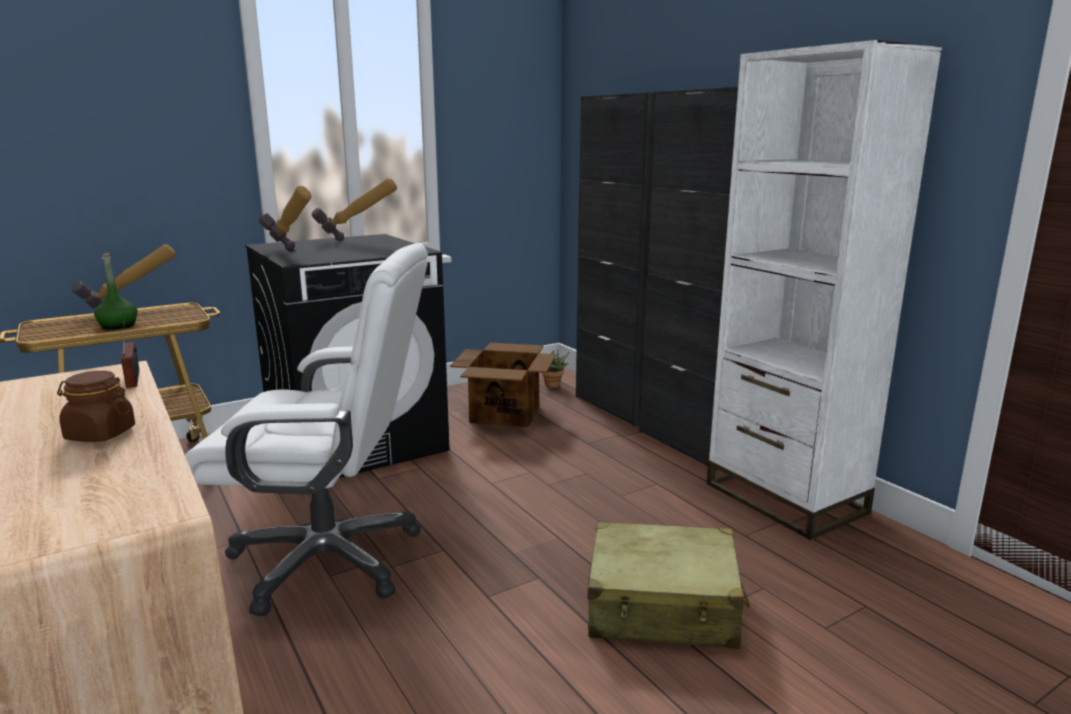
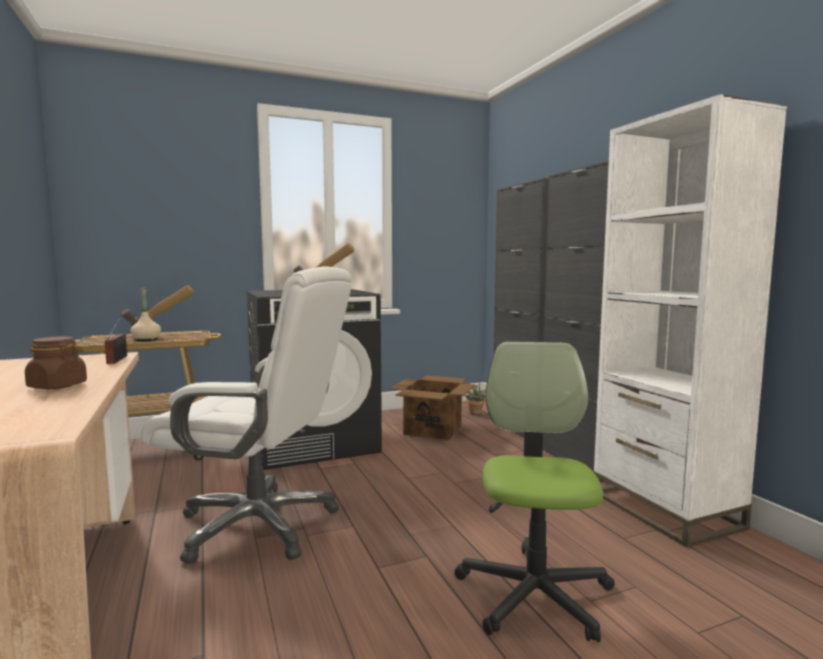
camera: 10 degrees right, 10 degrees down
(118, 326) = (146, 340): green bottle -> beige bottle
(288, 254) = (269, 293): hammer -> none
(663, 607) = (534, 594): beige suitcase -> office chair

